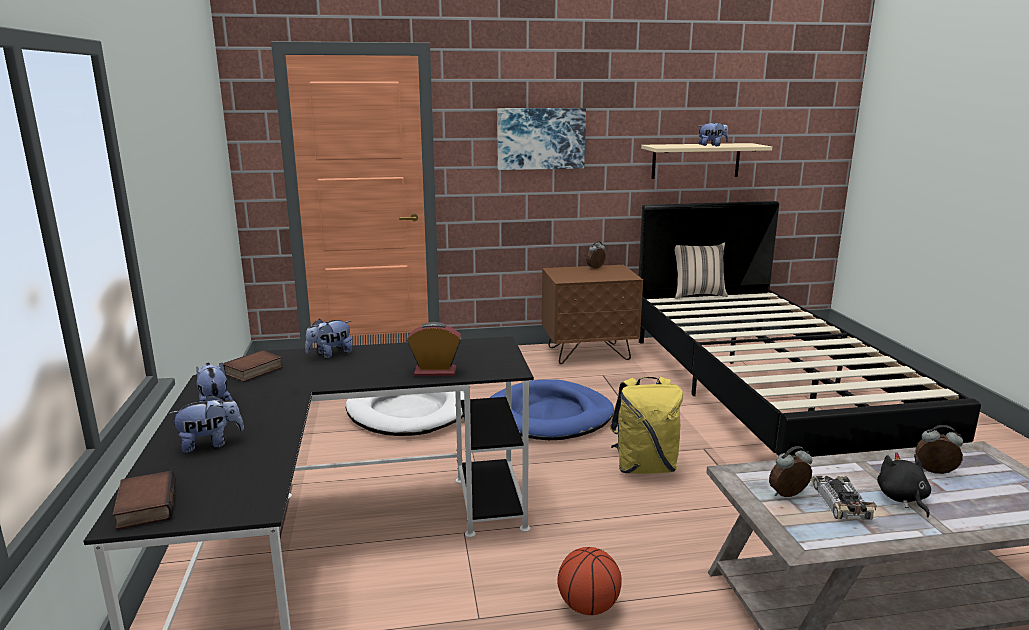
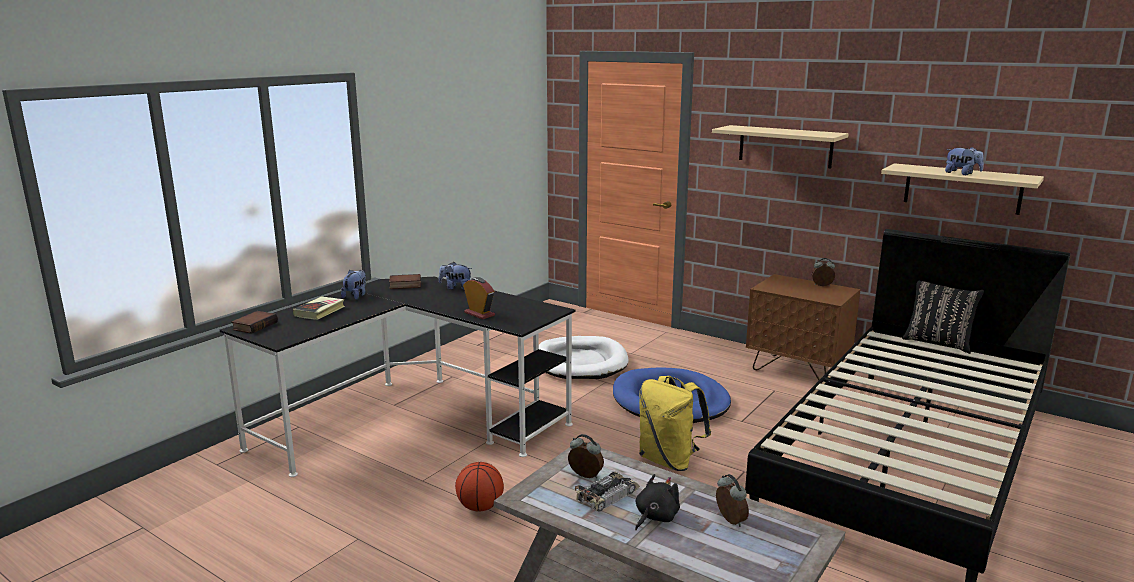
camera: 45 degrees right, 0 degrees up
(210, 444) = (319, 311): plush toy -> book
(540, 138) = (785, 146): picture -> beige shelf
(697, 295) = (938, 342): beige pillow -> black pillow

